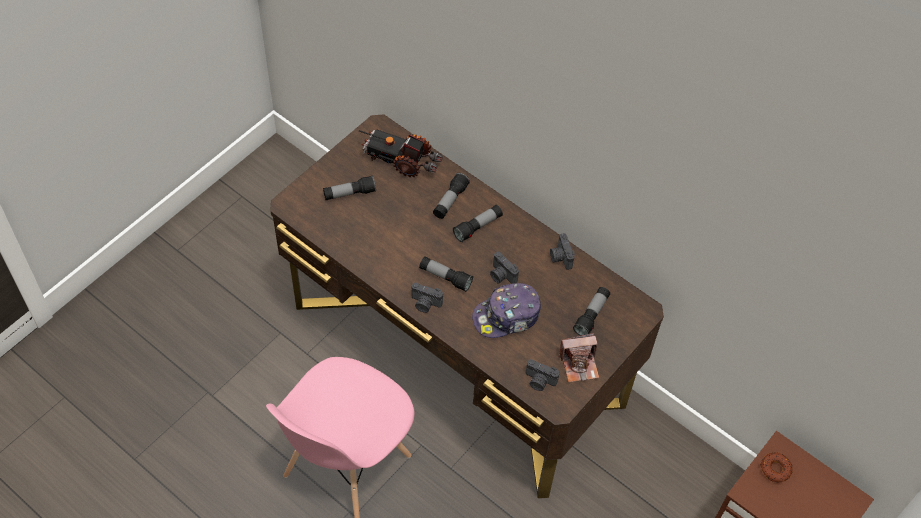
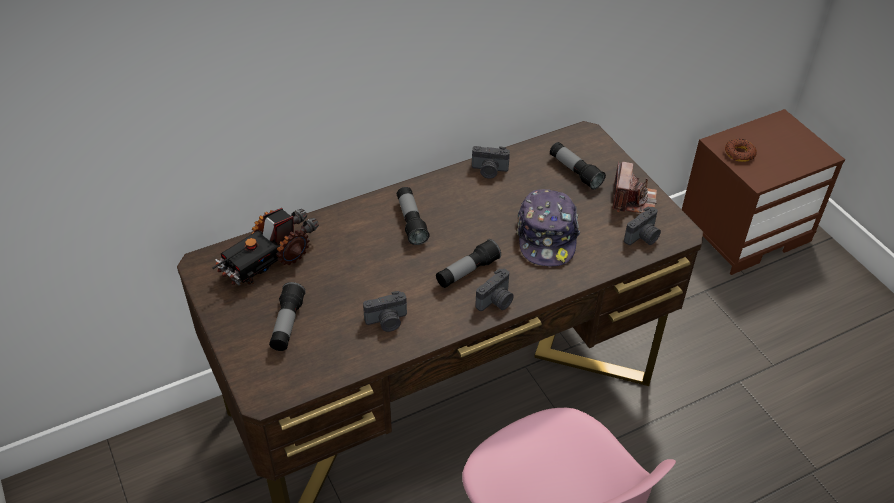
camera: 65 degrees left, 10 degrees down
(450, 201) = (359, 234): flashlight -> none
(501, 275) = (489, 223): camera -> camera (387, 321)

